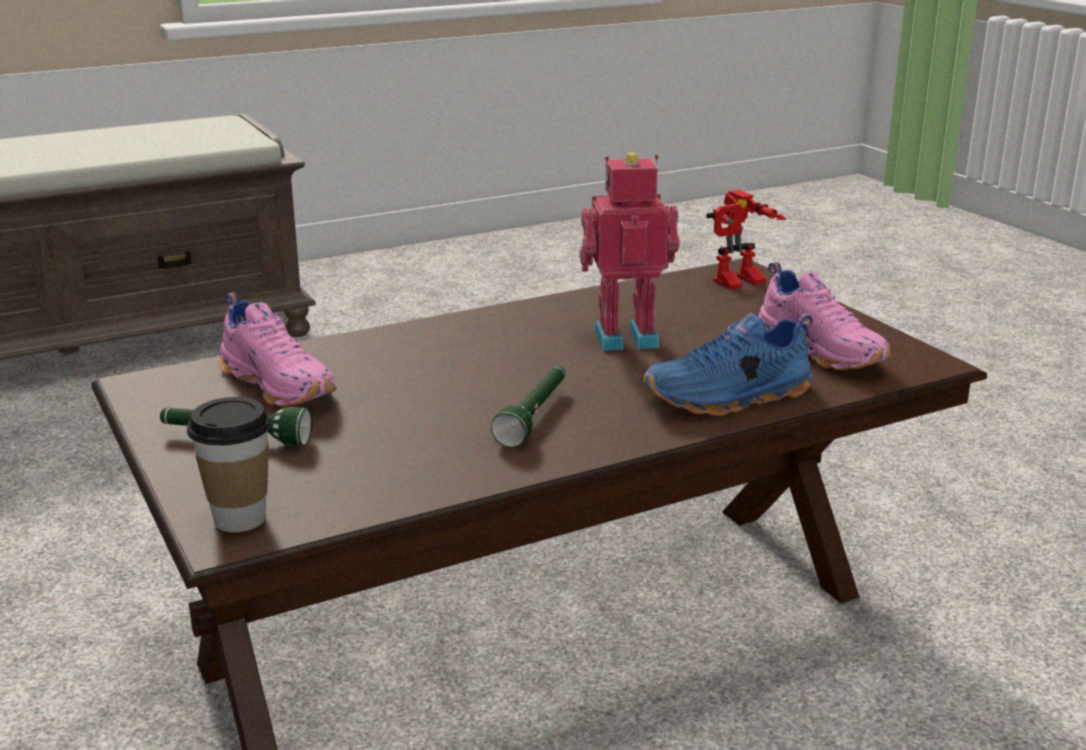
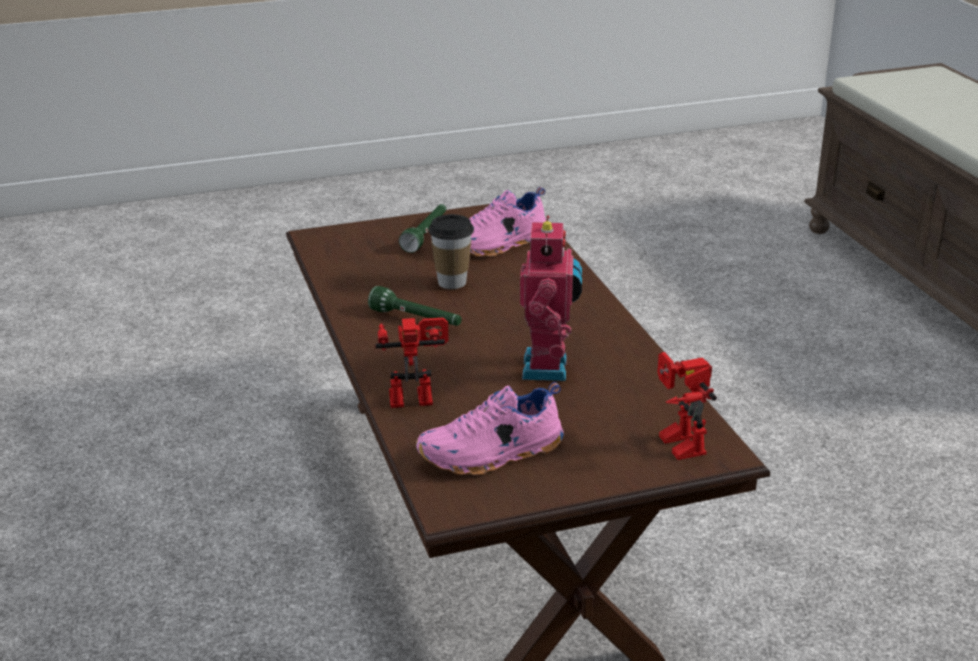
camera: 100 degrees right, 5 degrees up
(240, 519) = (331, 238): cup -> cup (452, 282)
(730, 398) = (413, 395): blue shoe -> toy robot

